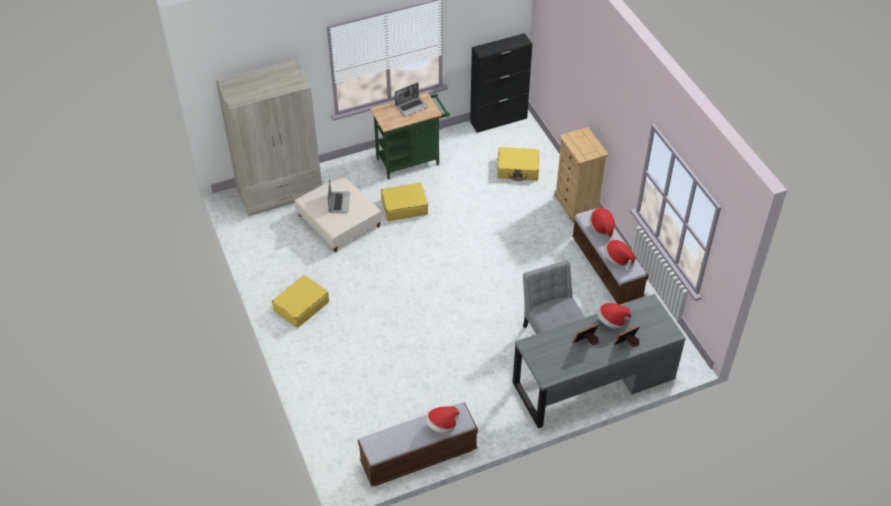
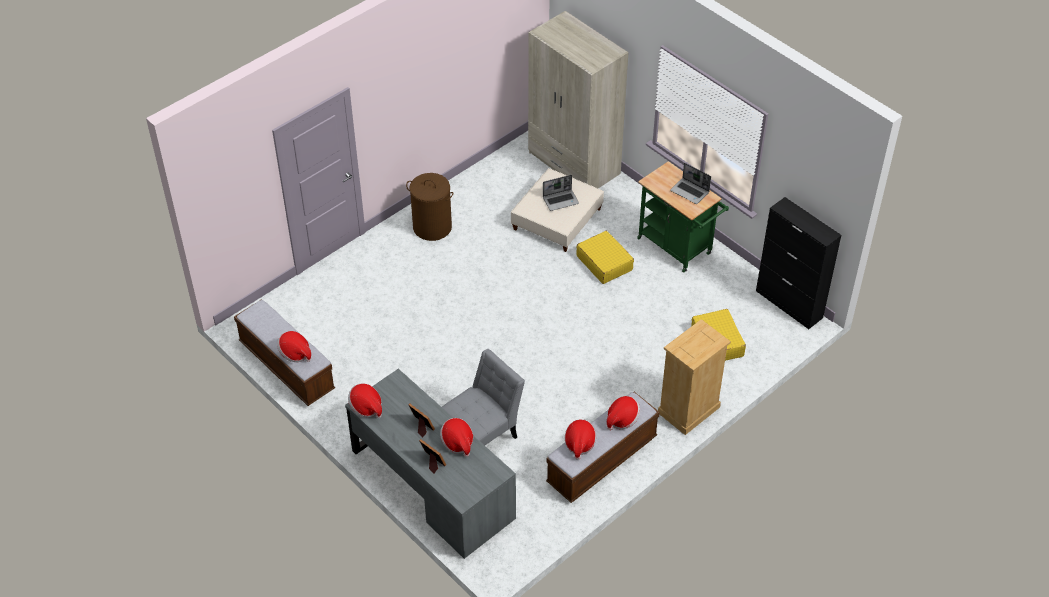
camera: 70 degrees right, 0 degrees up
(301, 306) = (432, 227): yellow suitcase -> brown laundry basket
(551, 374) = (366, 407): none -> hat

